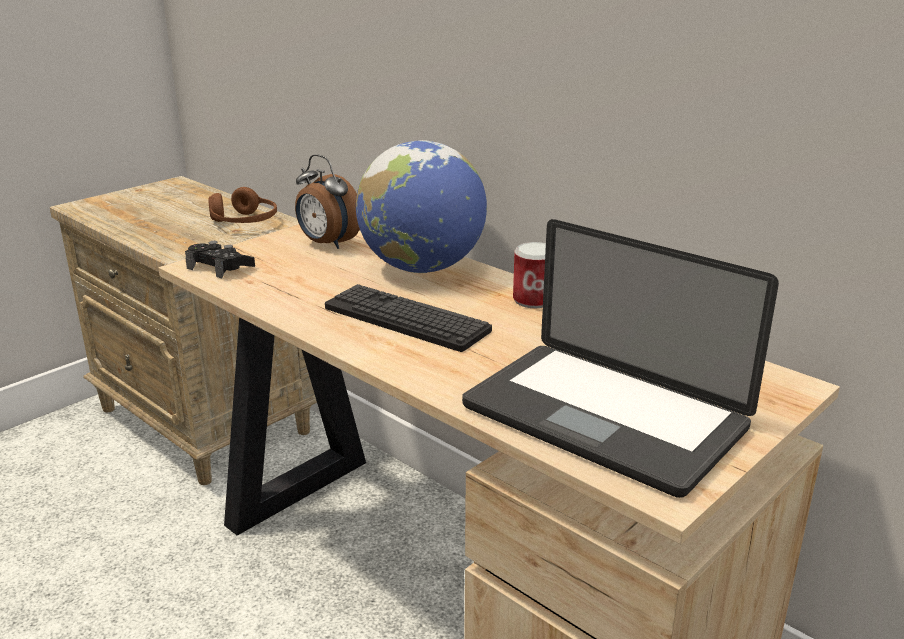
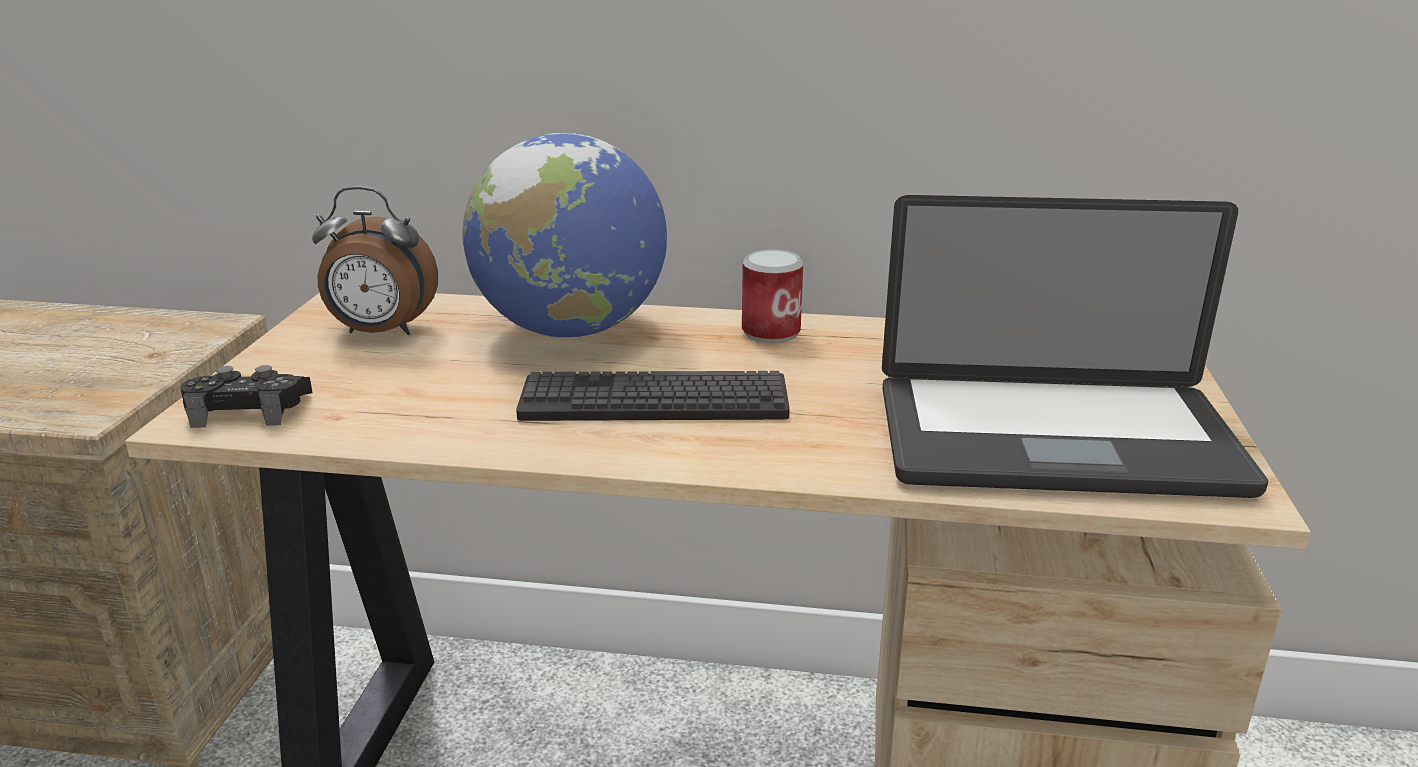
camera: 35 degrees left, 0 degrees up
(244, 222) = (153, 339): brown headphones -> none

